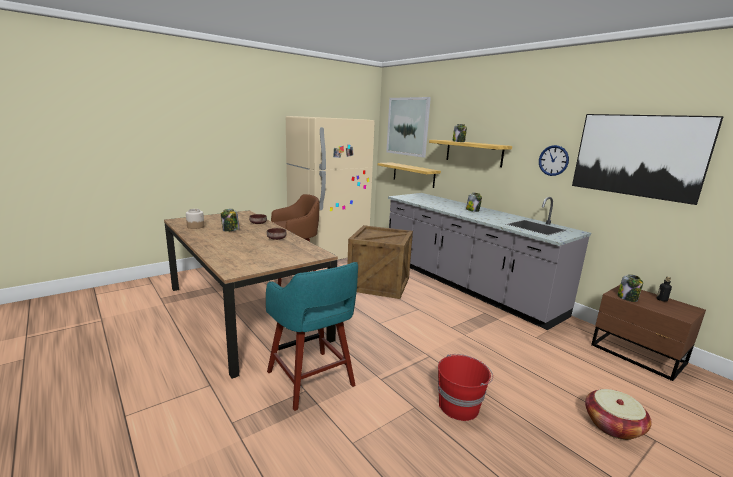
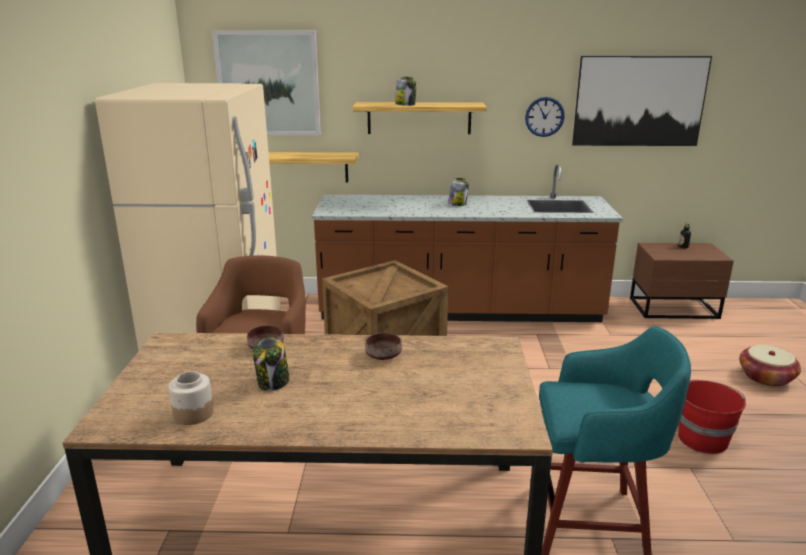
camera: 50 degrees left, 5 degrees up
(464, 285) = (459, 311): grey counter -> brown counter
(627, 298) = (671, 256): jar -> none

